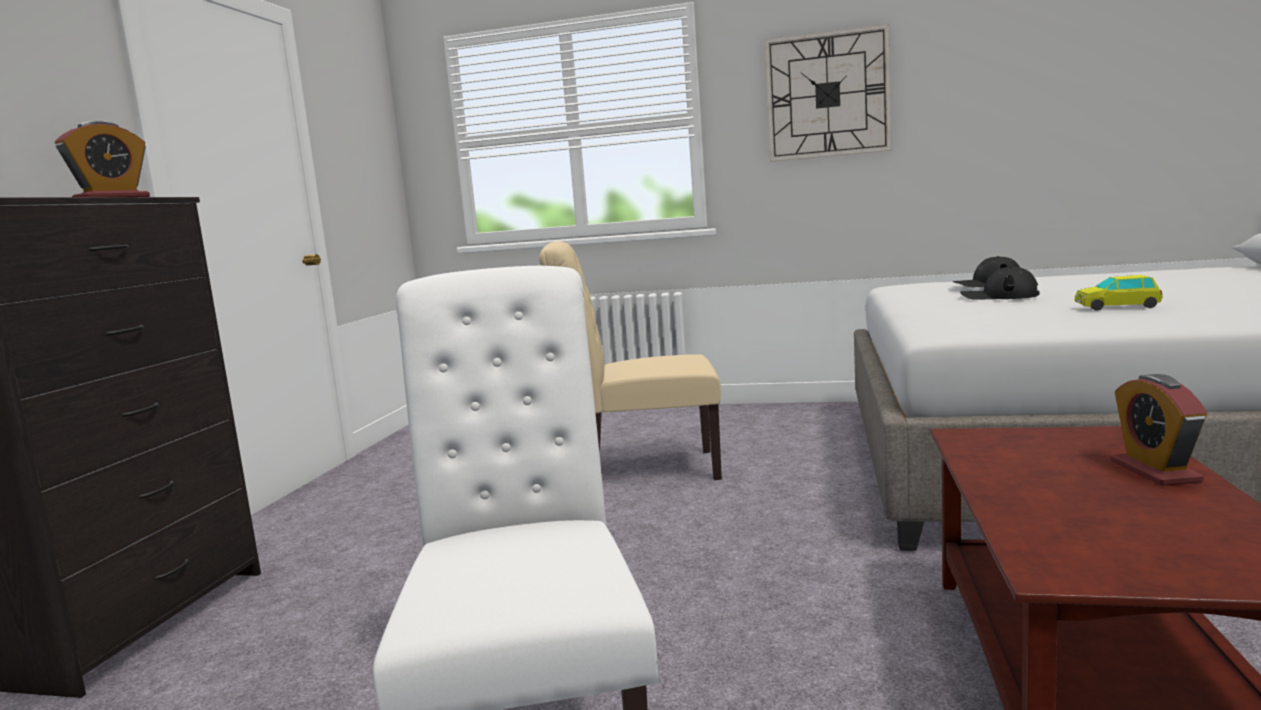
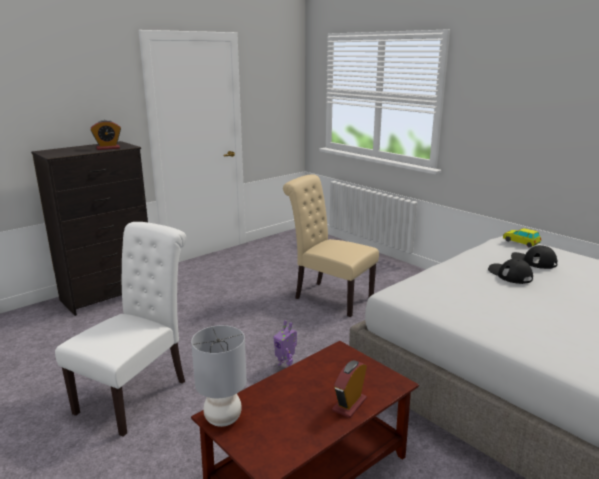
camera: 35 degrees right, 10 degrees up
(746, 569) = (286, 365): none -> toy robot
(827, 95) = (516, 102): wall clock -> none
(1073, 566) = (223, 418): none -> grey table lamp
(1116, 307) = (525, 311): toy car -> toy car (521, 242)

